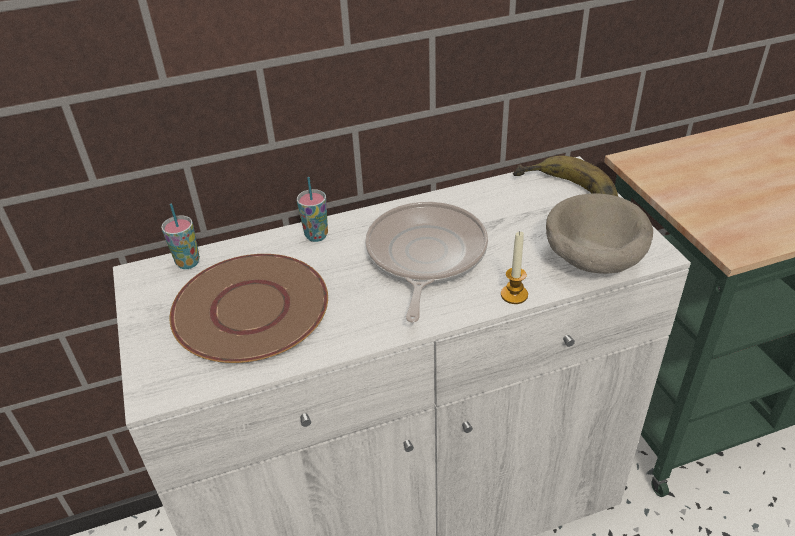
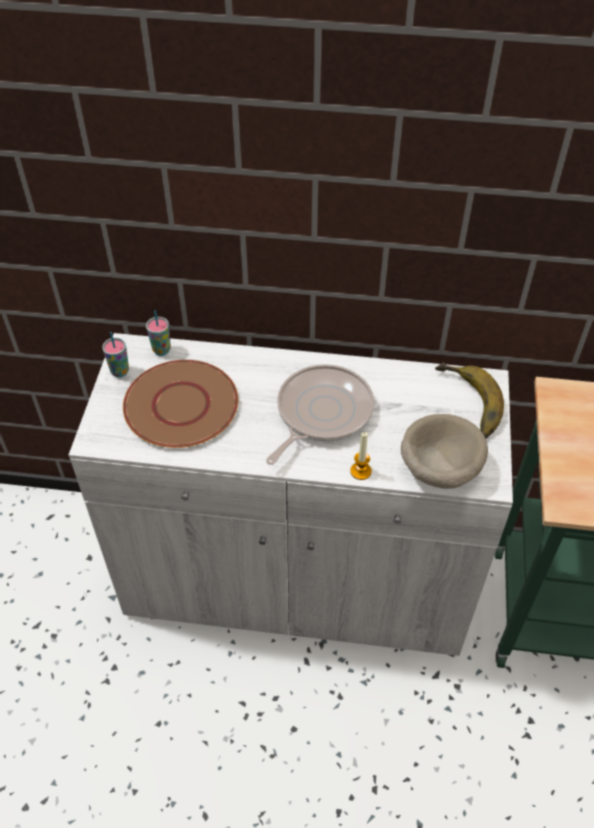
camera: 25 degrees right, 10 degrees up
(316, 236) = (258, 363): cup -> cup (120, 371)

